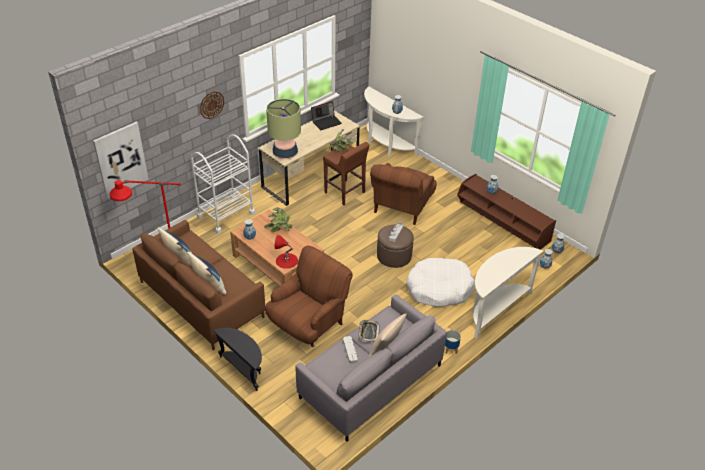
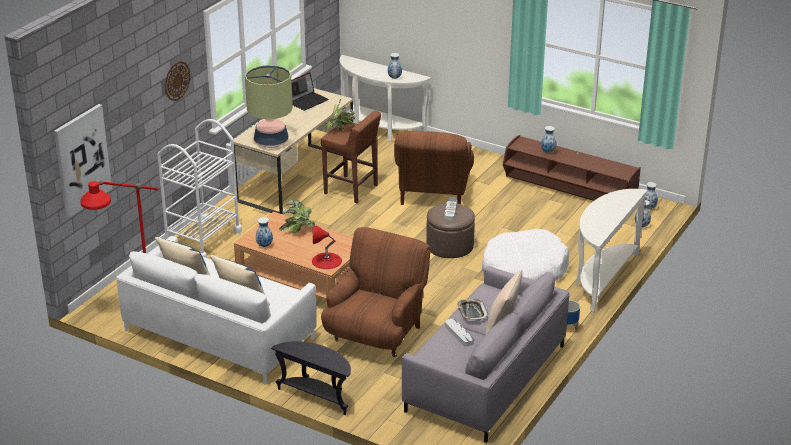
camera: 15 degrees left, 10 degrees down
(201, 299) = (219, 334): brown sofa -> white sofa

